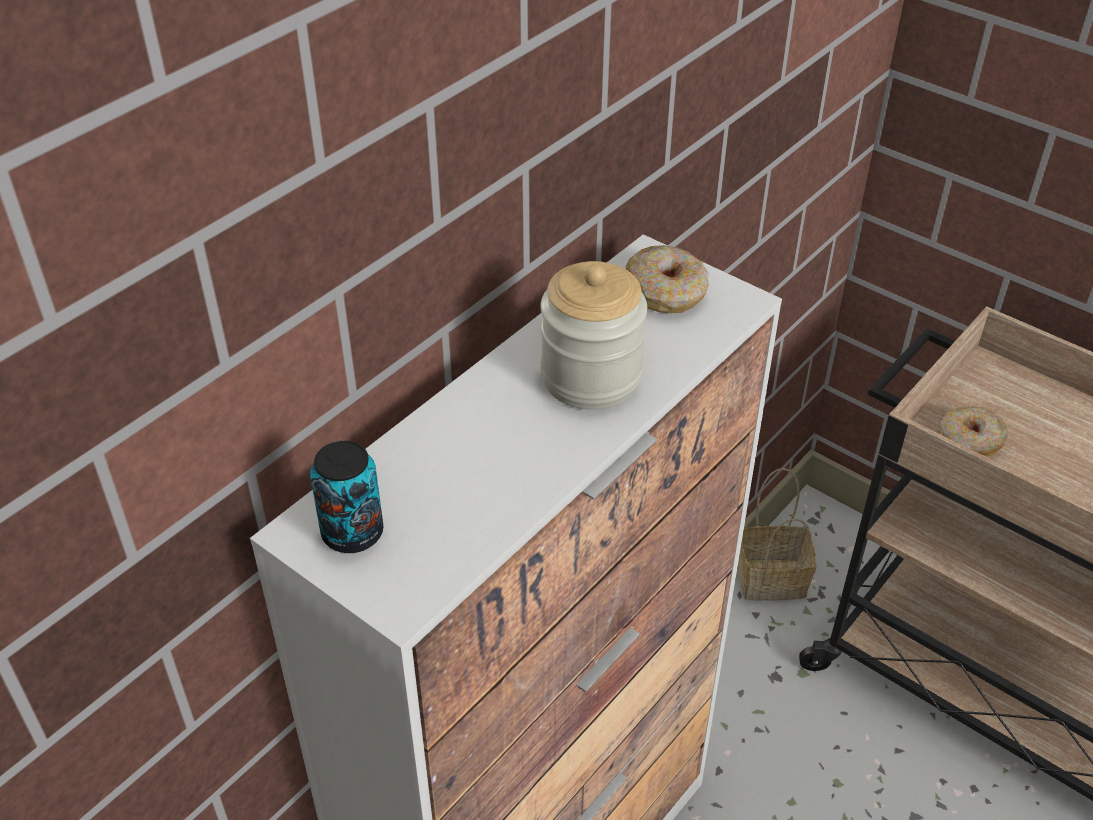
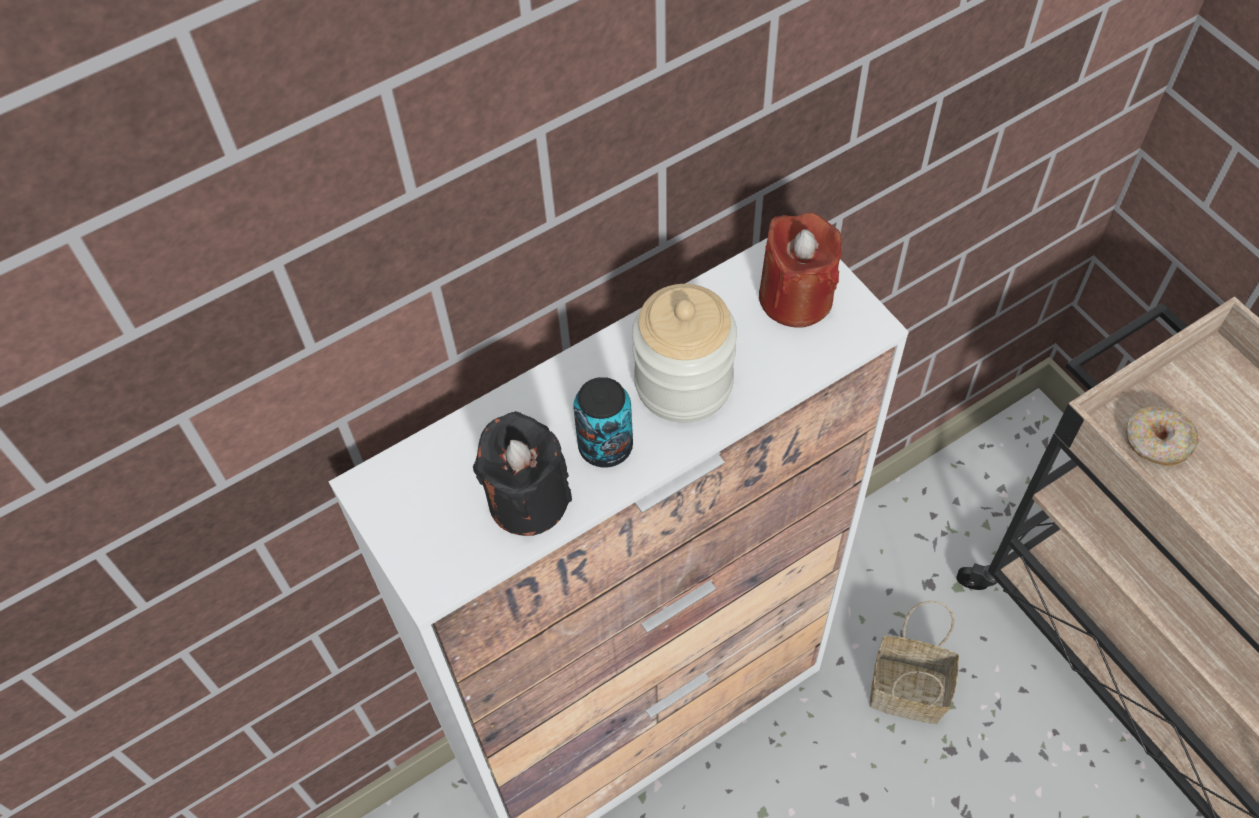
camera: 20 degrees right, 15 degrees up
(352, 533) = (414, 500): can -> can (605, 446)
(475, 506) = (528, 500): none -> black candle
(666, 292) = (795, 297): donut -> red candle
(773, 578) = (965, 482): basket -> basket (910, 690)

